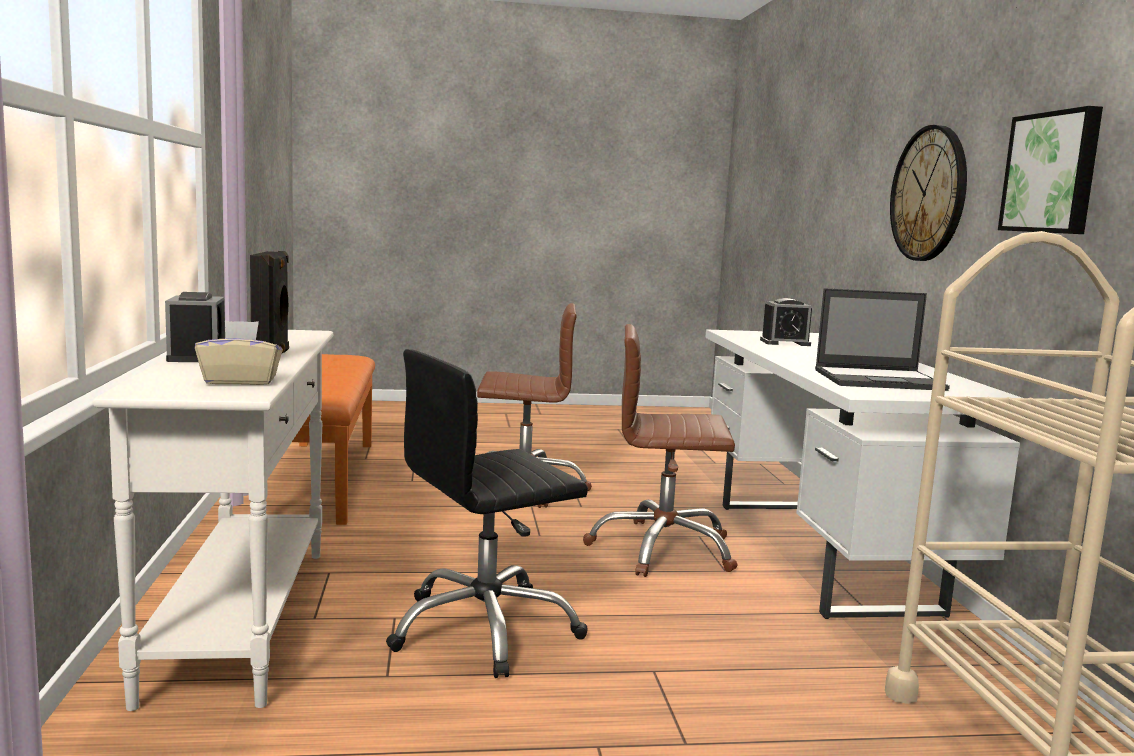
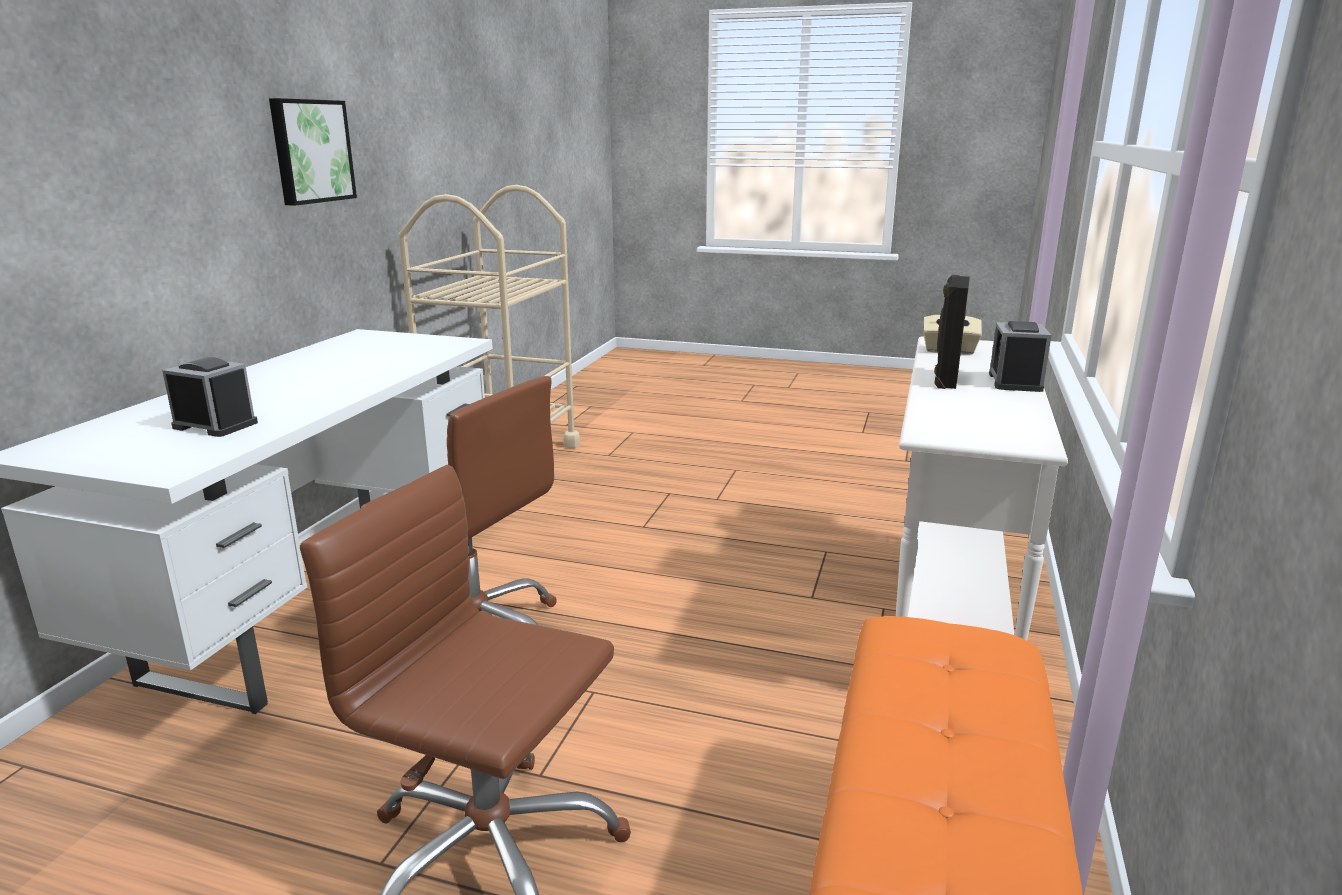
camera: 155 degrees left, 10 degrees up
(484, 629) = (740, 573): black office chair -> none
(880, 380) = (386, 353): laptop -> none
(929, 194) = (151, 177): wall clock -> none

